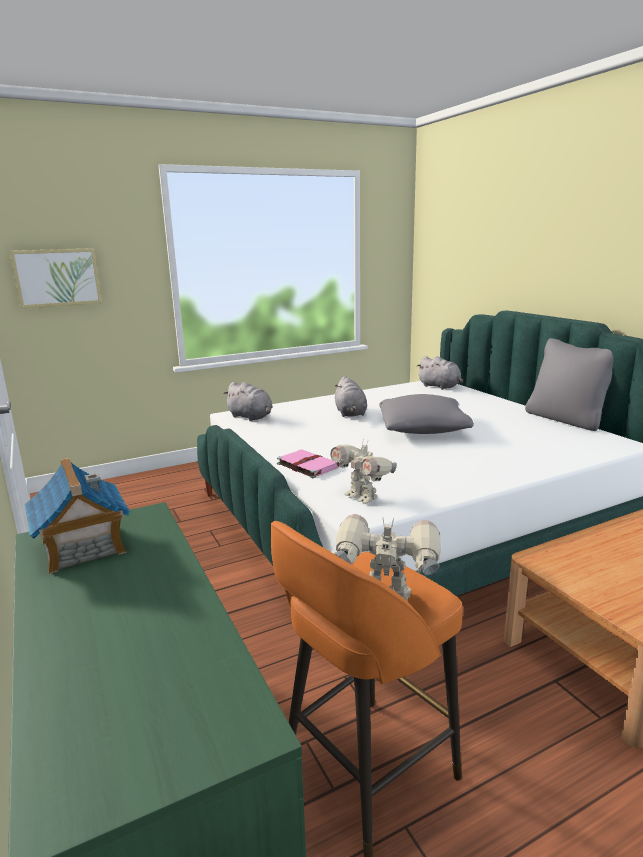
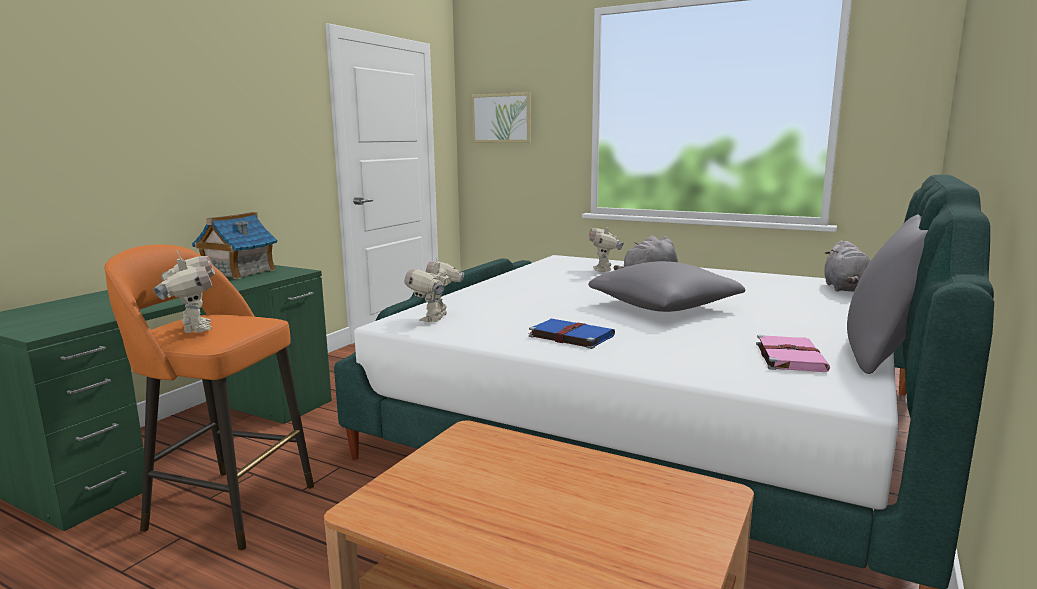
camera: 55 degrees right, 5 degrees down
(251, 417) = (567, 263): grey plush toy -> none
(297, 415) = (603, 270): none -> toy robot
(306, 465) = (482, 294): pink book -> pink book (789, 356)
(463, 468) = (570, 336): none -> blue book

